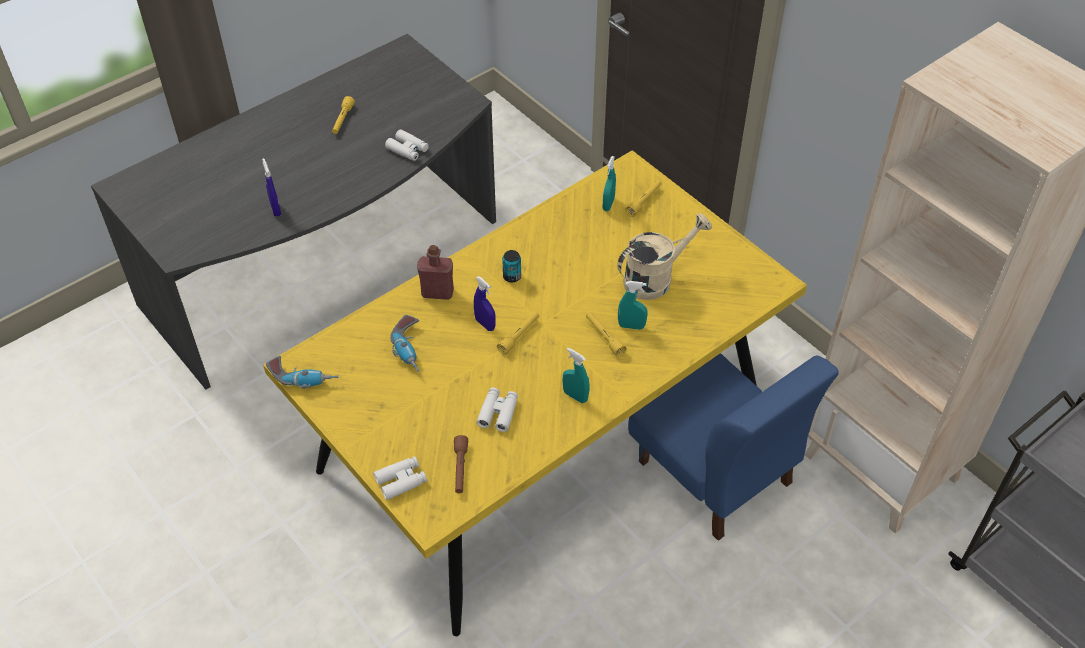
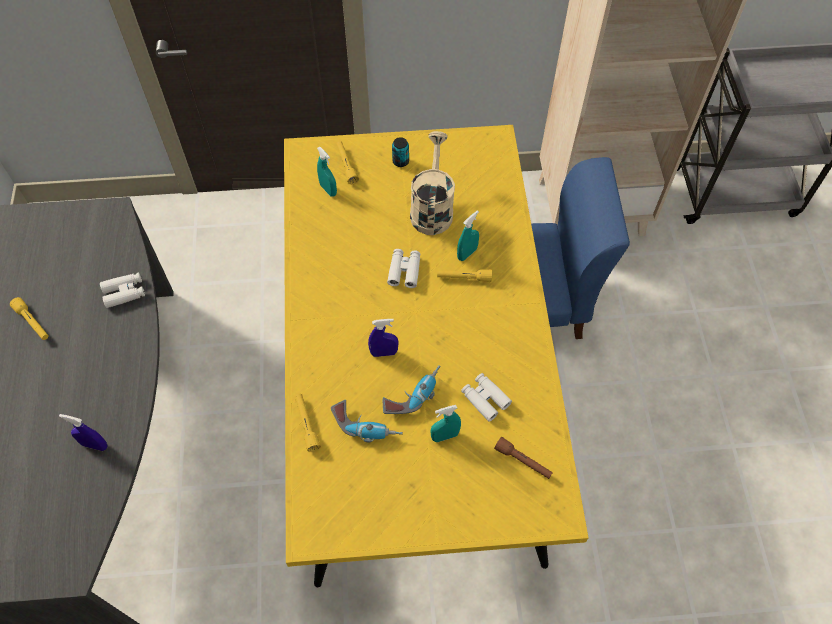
camera: 55 degrees left, 10 degrees up
(303, 377) = (329, 534): power drill -> power drill (413, 393)
(401, 481) = (505, 515): white binoculars -> white binoculars (404, 271)
(437, 293) = (319, 368): red bottle -> none
(512, 276) = (348, 302): can -> can (400, 161)
(519, 336) = (416, 335): yellow flashlight -> yellow flashlight (307, 424)
(575, 396) = (508, 334): turquoise spray bottle -> turquoise spray bottle (445, 436)

